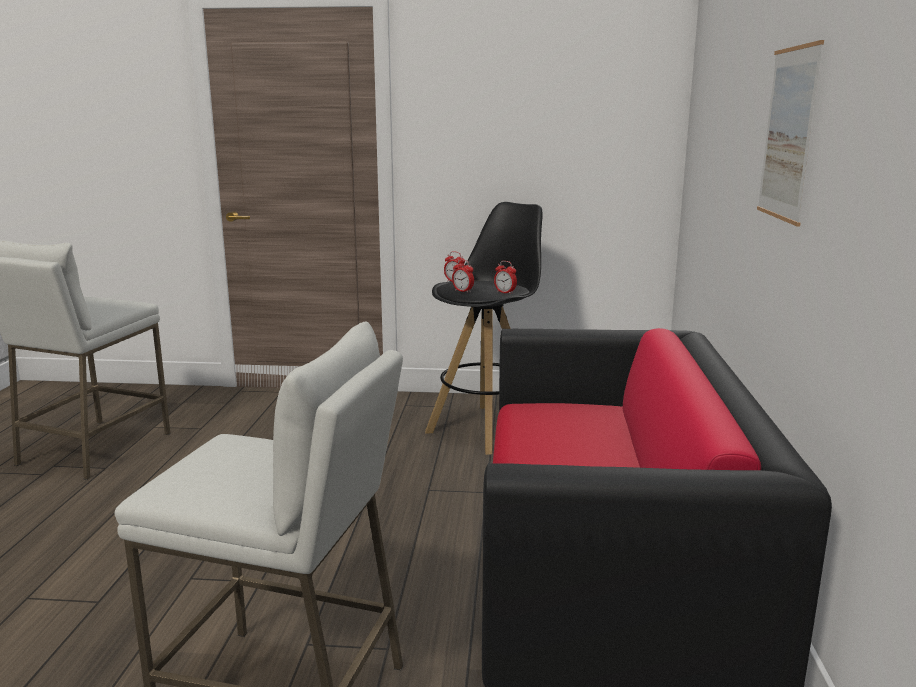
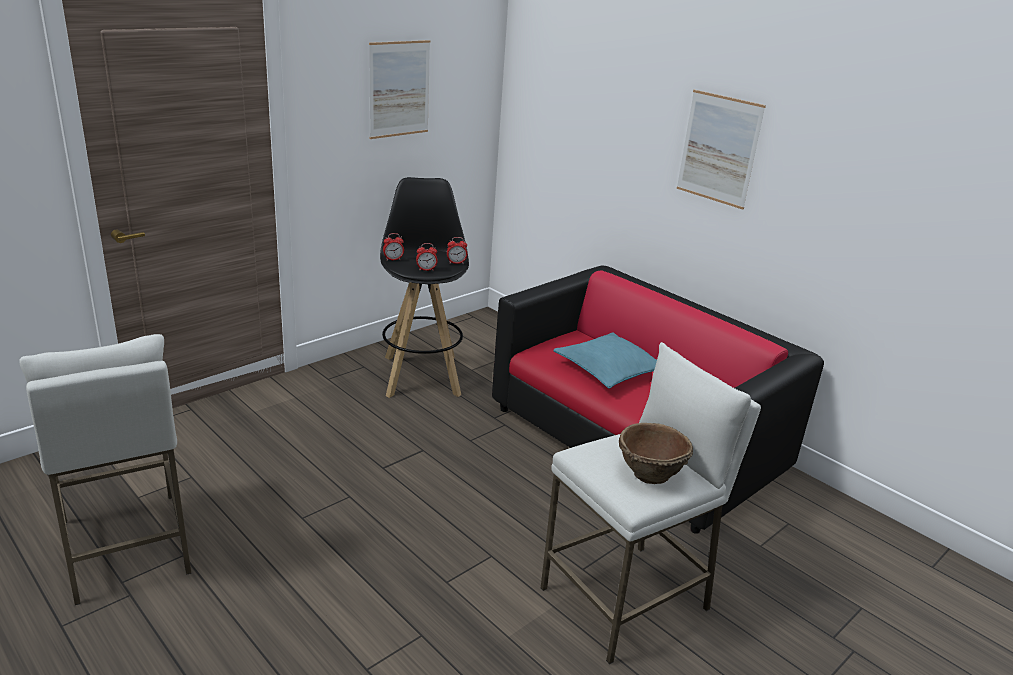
camera: 50 degrees left, 10 degrees up
(230, 479) = (649, 474): none -> brown bowl
(529, 112) = (399, 89): none -> picture
(570, 444) = (609, 370): none -> turquoise pillow

